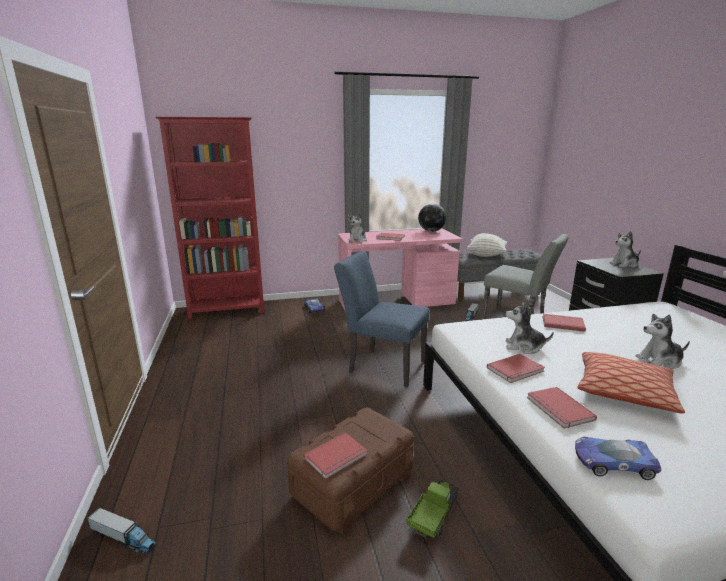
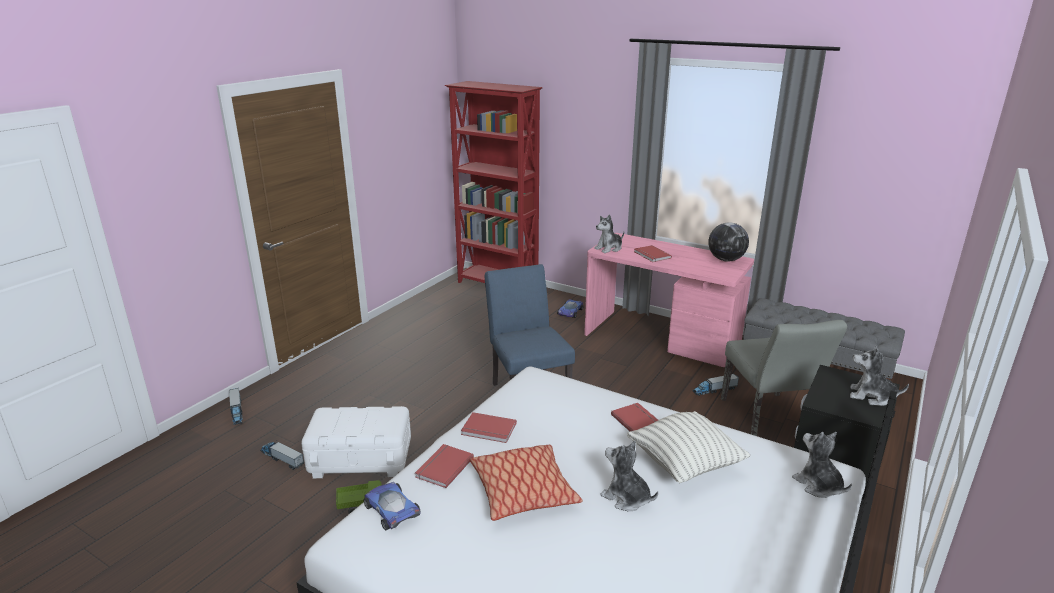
camera: 45 degrees right, 5 degrees up
(276, 543) = (282, 459): none -> toy truck
(337, 457) = (332, 424): red book -> none
(353, 485) = (360, 458): brown storage box -> white storage box
(486, 255) = (805, 317): pillow -> pillow (684, 464)
(524, 347) = (544, 419): plush toy -> plush toy (818, 485)

